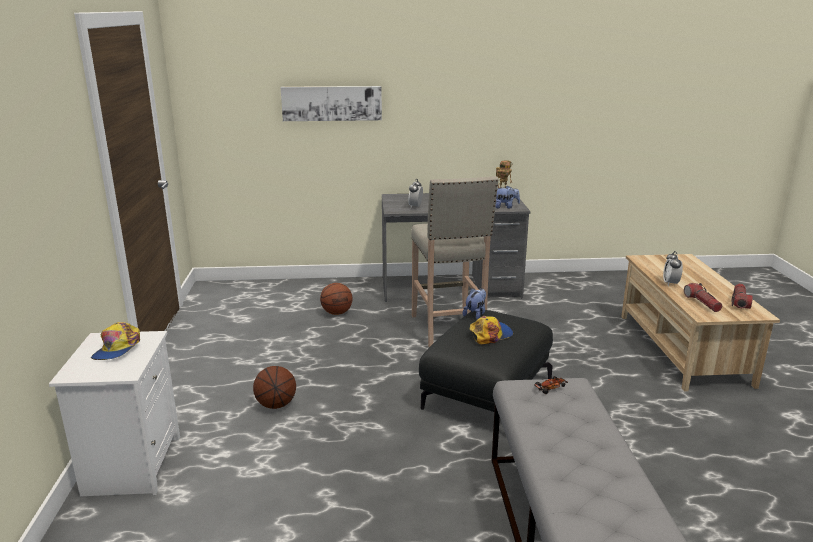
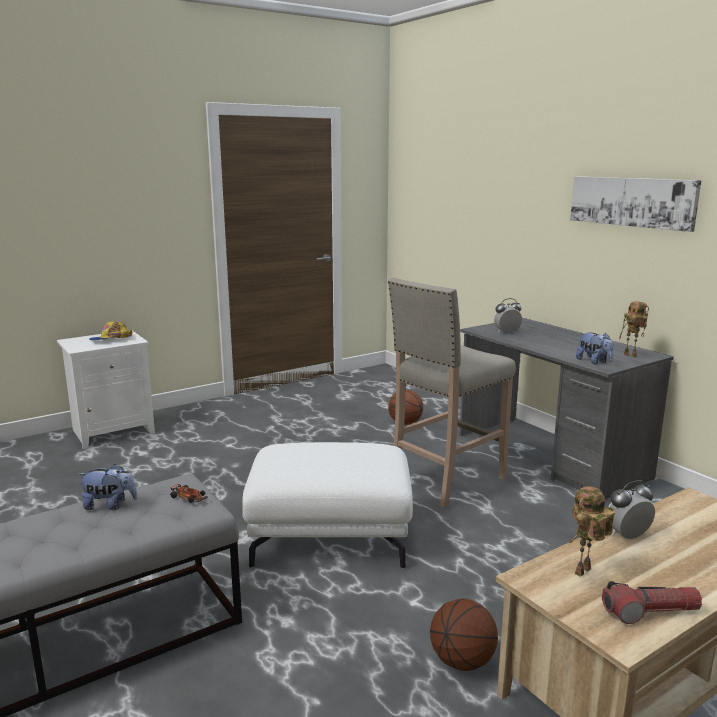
camera: 60 degrees right, 5 degrees down
(276, 404) = (222, 448): basketball -> basketball (462, 660)
(332, 103) = (491, 204): picture -> picture (632, 201)
(475, 314) = (369, 444): plush toy -> plush toy (110, 505)
(486, 393) = (330, 534): black ottoman -> white ottoman
(490, 334) = (319, 458): cap -> none
(702, 303) = (584, 573): flashlight -> toy robot

